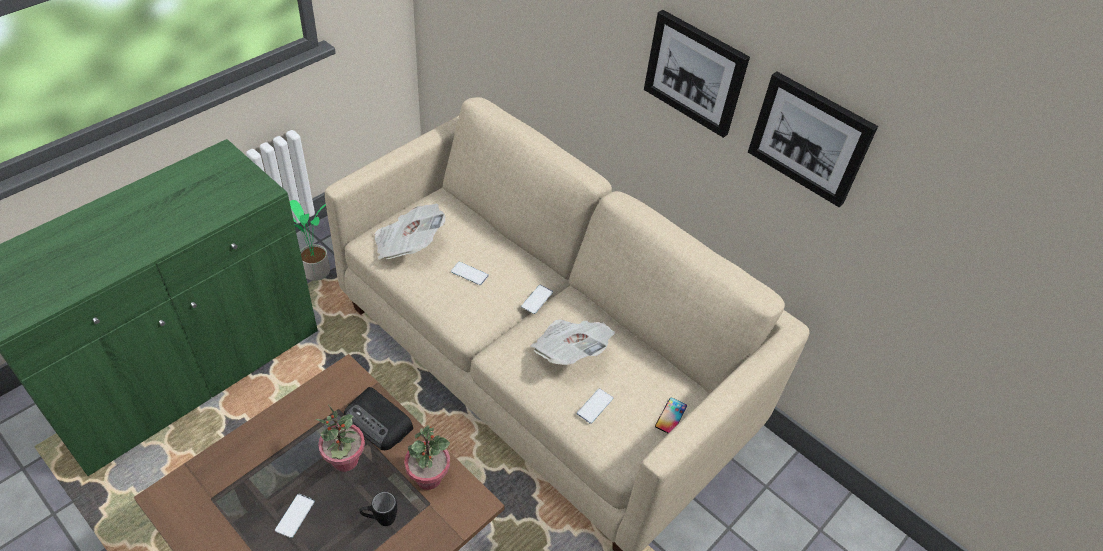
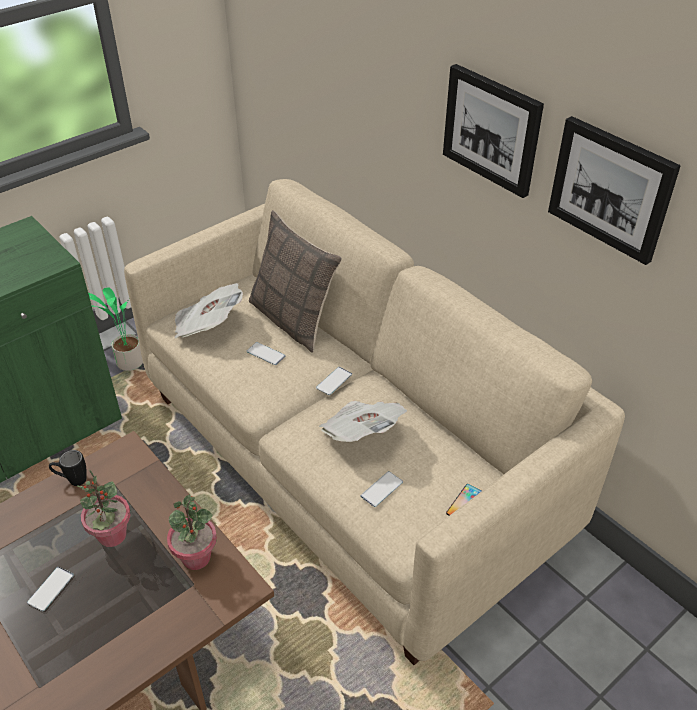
camera: 10 degrees right, 5 degrees down
(379, 422) = (153, 499): radio -> none
(380, 519) = (138, 597): black mug -> black mug (72, 480)
(490, 237) = (293, 320): none -> pillow

